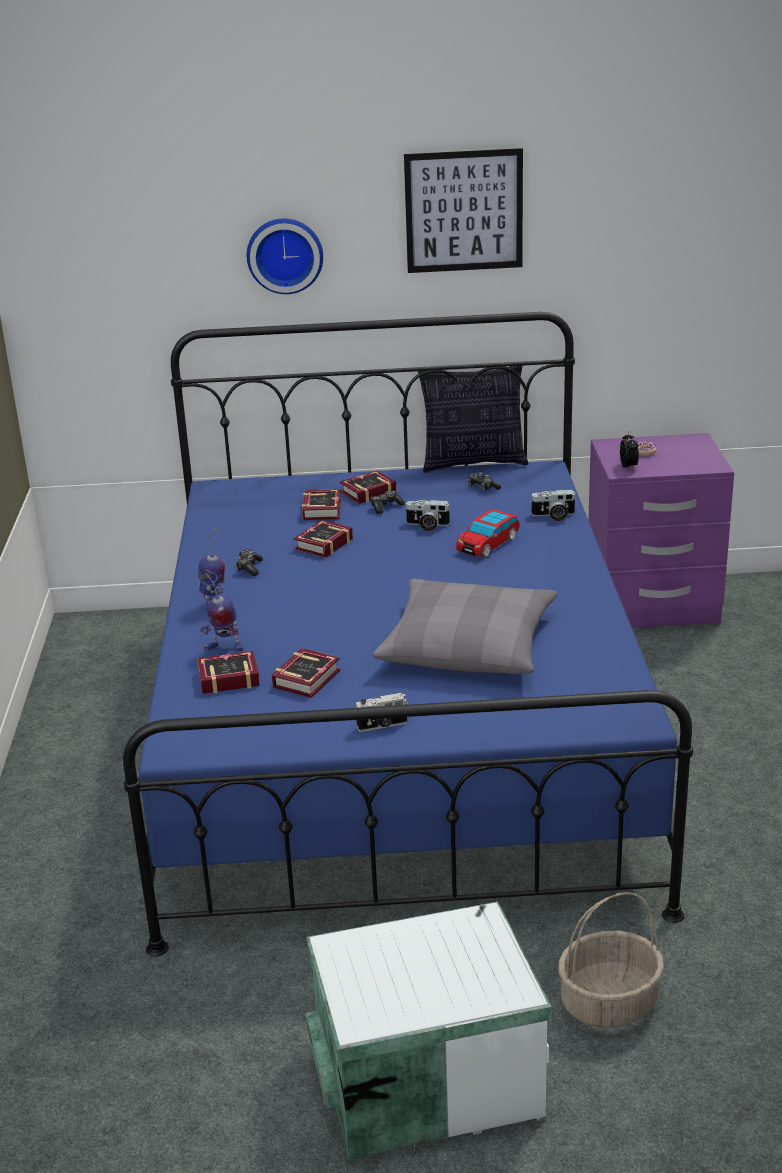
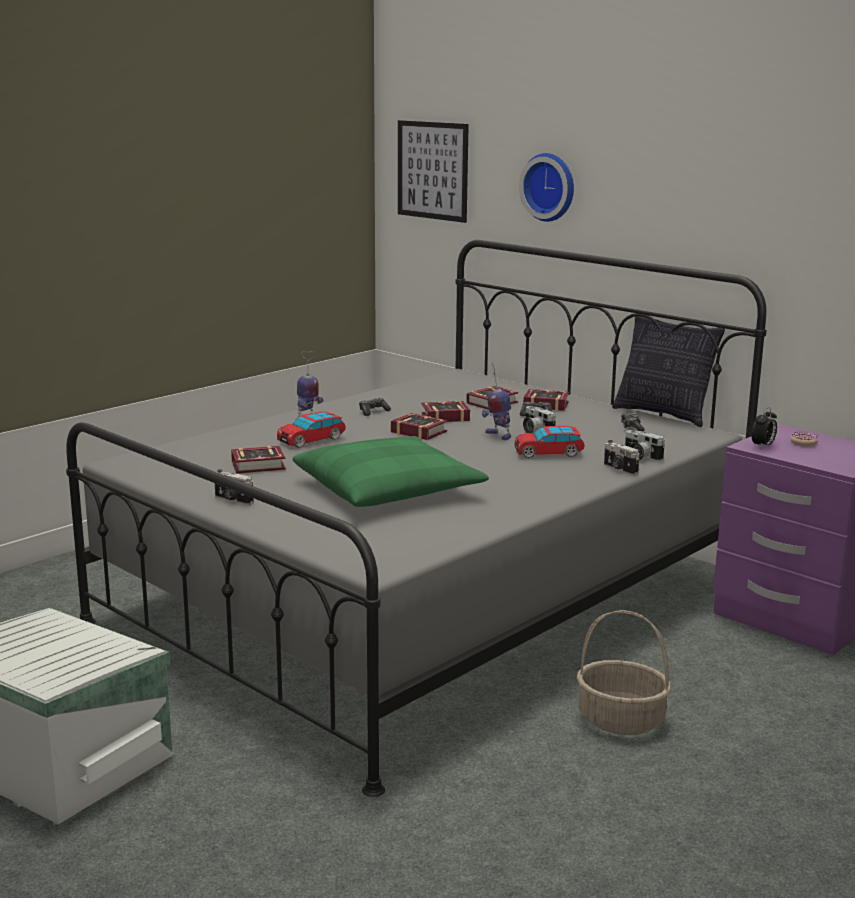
camera: 45 degrees right, 10 degrees down
(224, 648) = (259, 437): toy robot -> toy robot (497, 435)
(226, 678) = (223, 448): book -> book (417, 431)
(279, 627) = (311, 440): none -> toy car
(397, 737) = (425, 599): blue bed -> grey bed
(464, 211) = (690, 166): picture -> picture (432, 170)
(468, 644) = (388, 490): grey pillow -> green pillow
(568, 536) = (619, 470): none -> camera
(608, 1004) = (223, 803): basket -> basket (619, 720)

